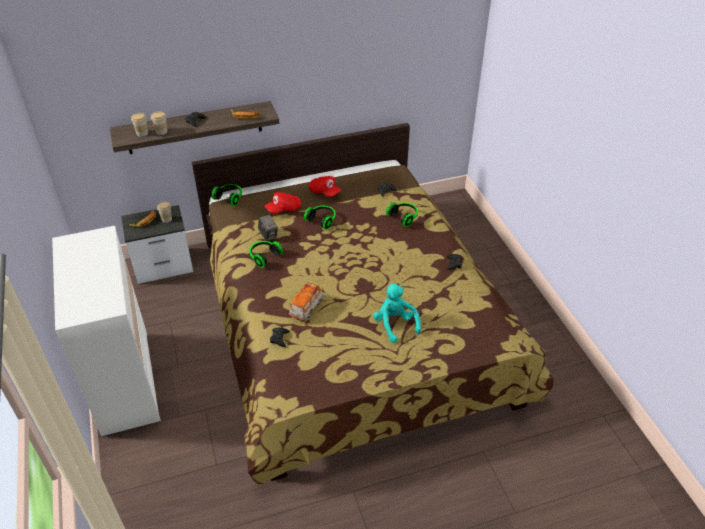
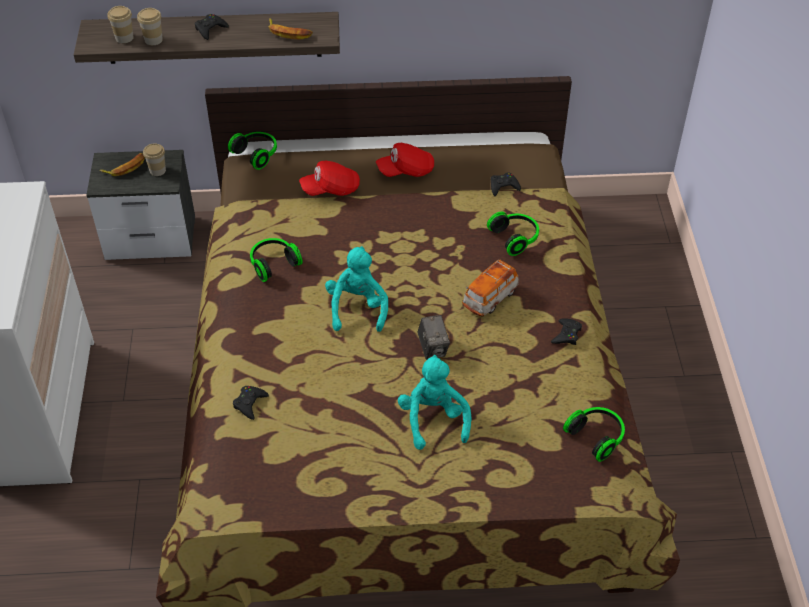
camera: 15 degrees right, 5 degrees up
(268, 235) = (292, 229): camera -> camera (433, 348)
(306, 308) = (306, 363): toy car -> toy car (490, 298)
(322, 220) = (383, 219): headphones -> headphones (596, 436)
(324, 192) = (406, 171): red cap -> red cap turned 105 degrees clockwise
(325, 272) = (357, 308): none -> turquoise plush toy

